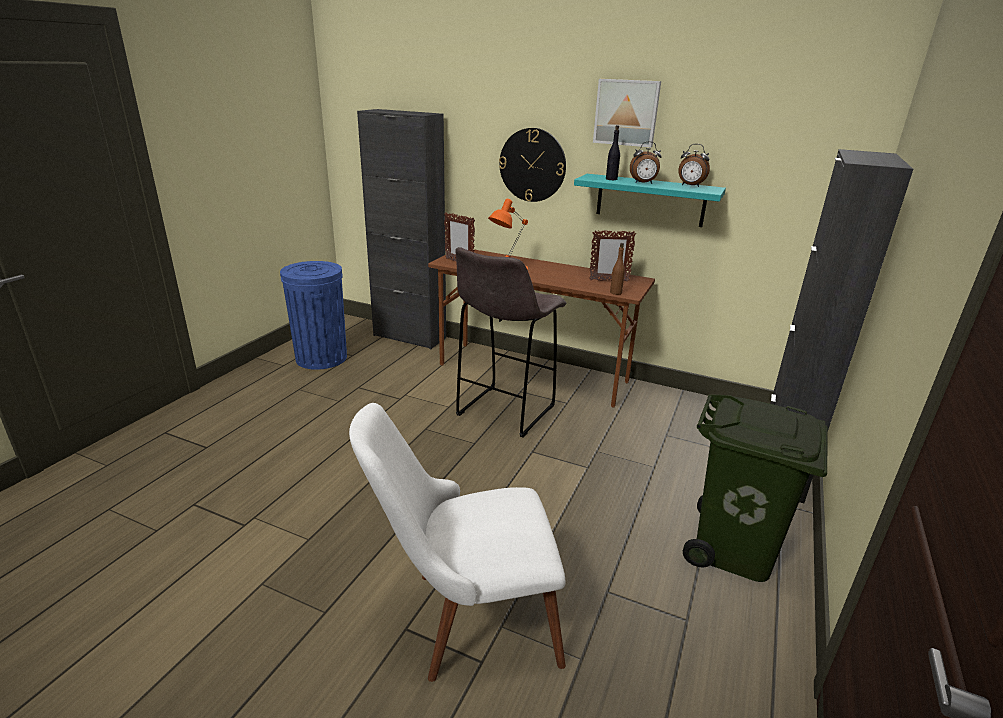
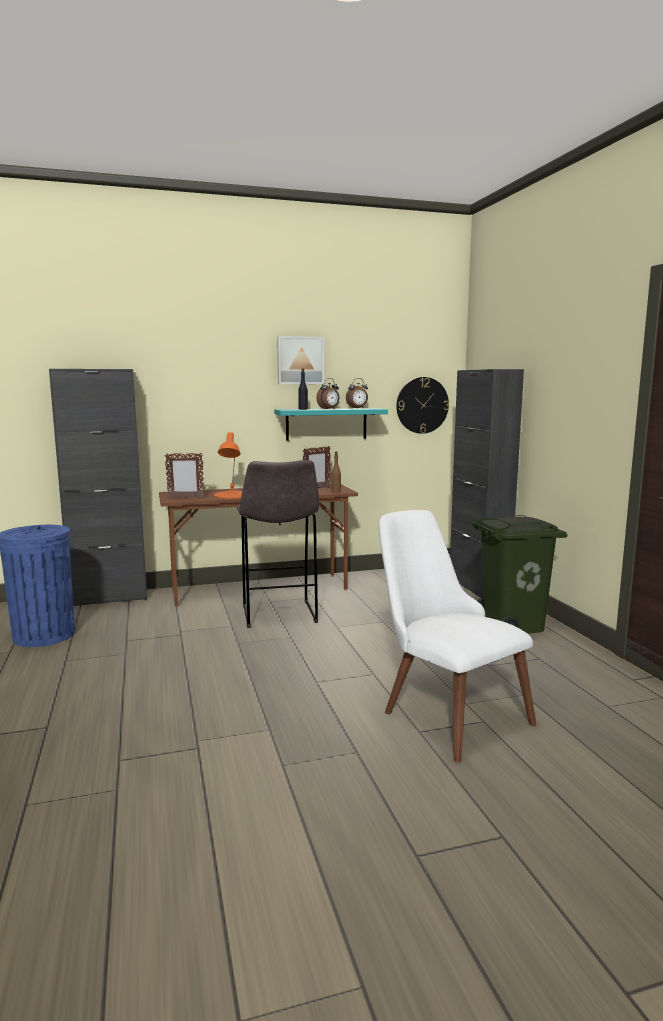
camera: 40 degrees left, 15 degrees down
(465, 619) = (443, 711): white chair -> white chair turned 105 degrees clockwise
(532, 165) = (225, 407): wall clock -> wall clock (422, 405)

